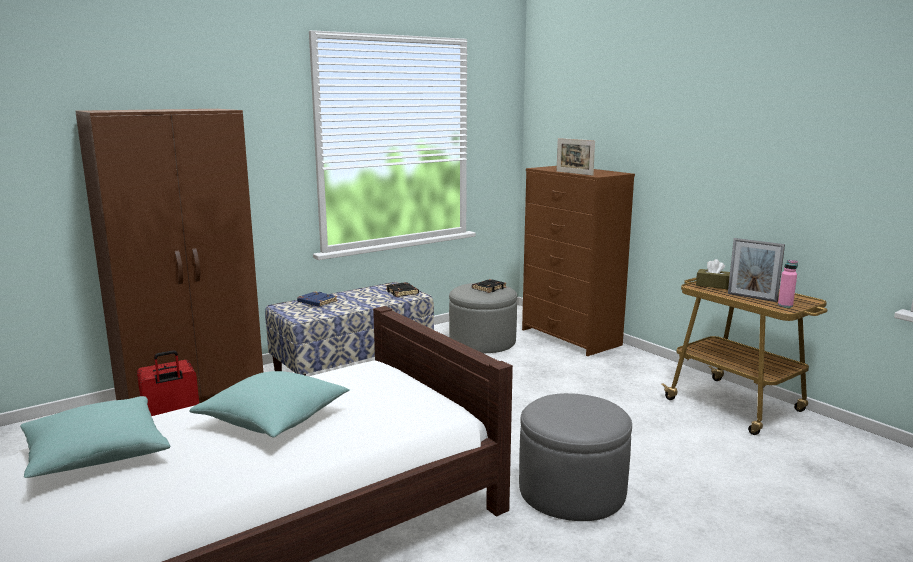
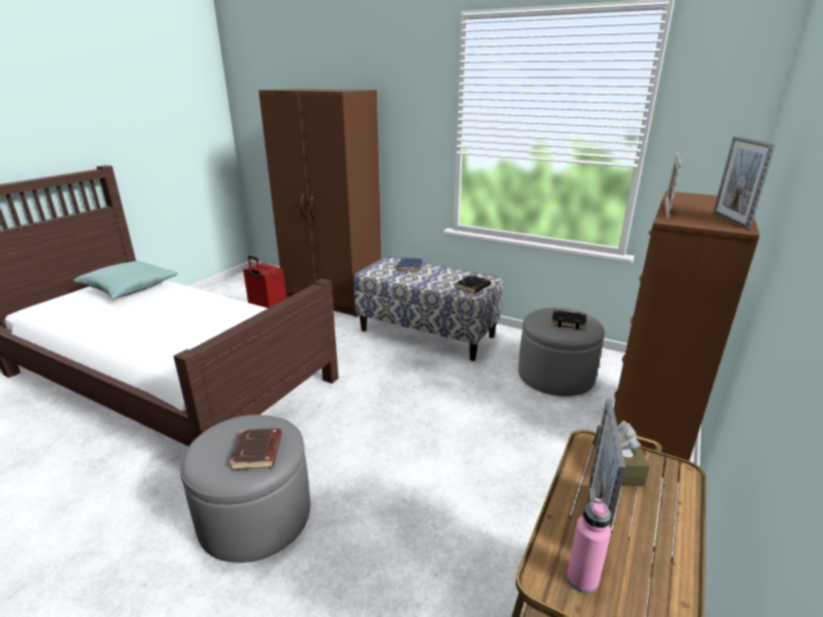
camera: 65 degrees right, 10 degrees up
(273, 420) = (178, 316): turquoise pillow -> none
(591, 405) = (258, 452): none -> brown book
(605, 171) = (730, 220): none -> picture frame

